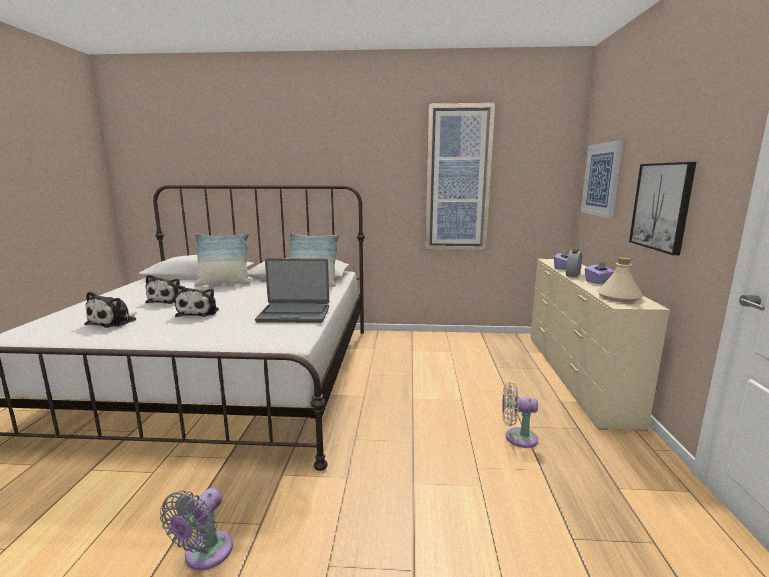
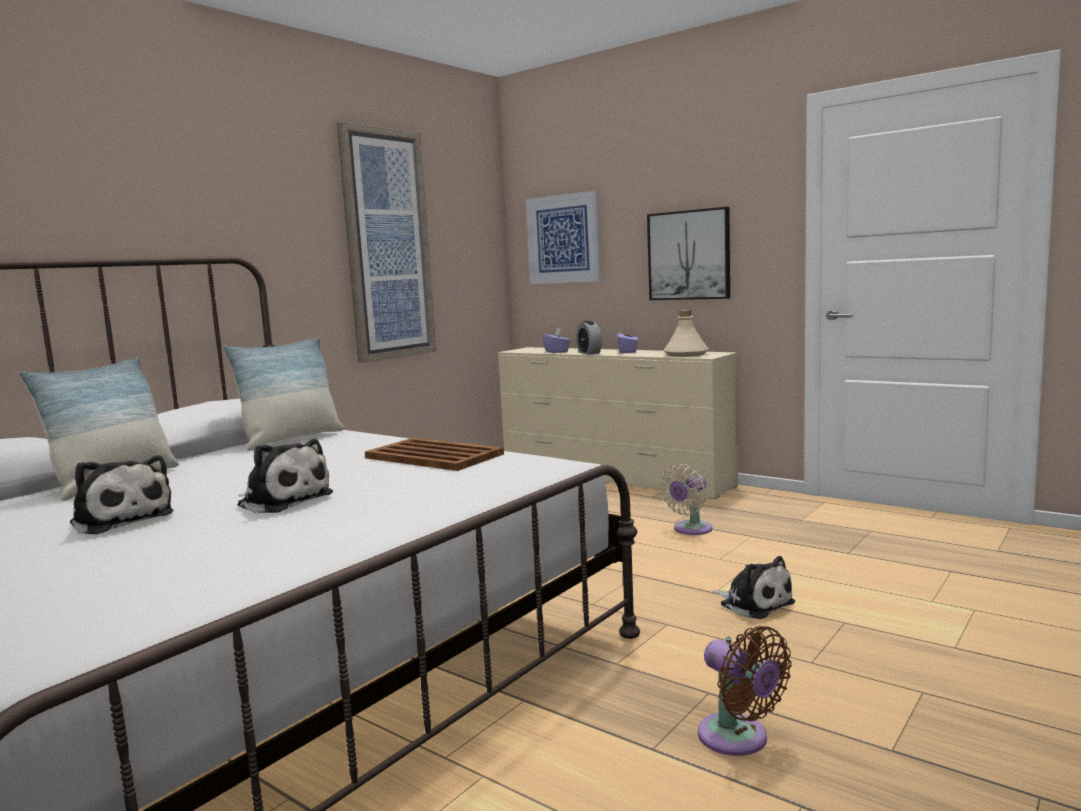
camera: 55 degrees left, 5 degrees down
(114, 322) = (178, 559): plush toy -> plush toy (754, 603)
(205, 555) = (738, 739): grey fan -> brown fan
(294, 314) = (433, 456): laptop -> brown tray

